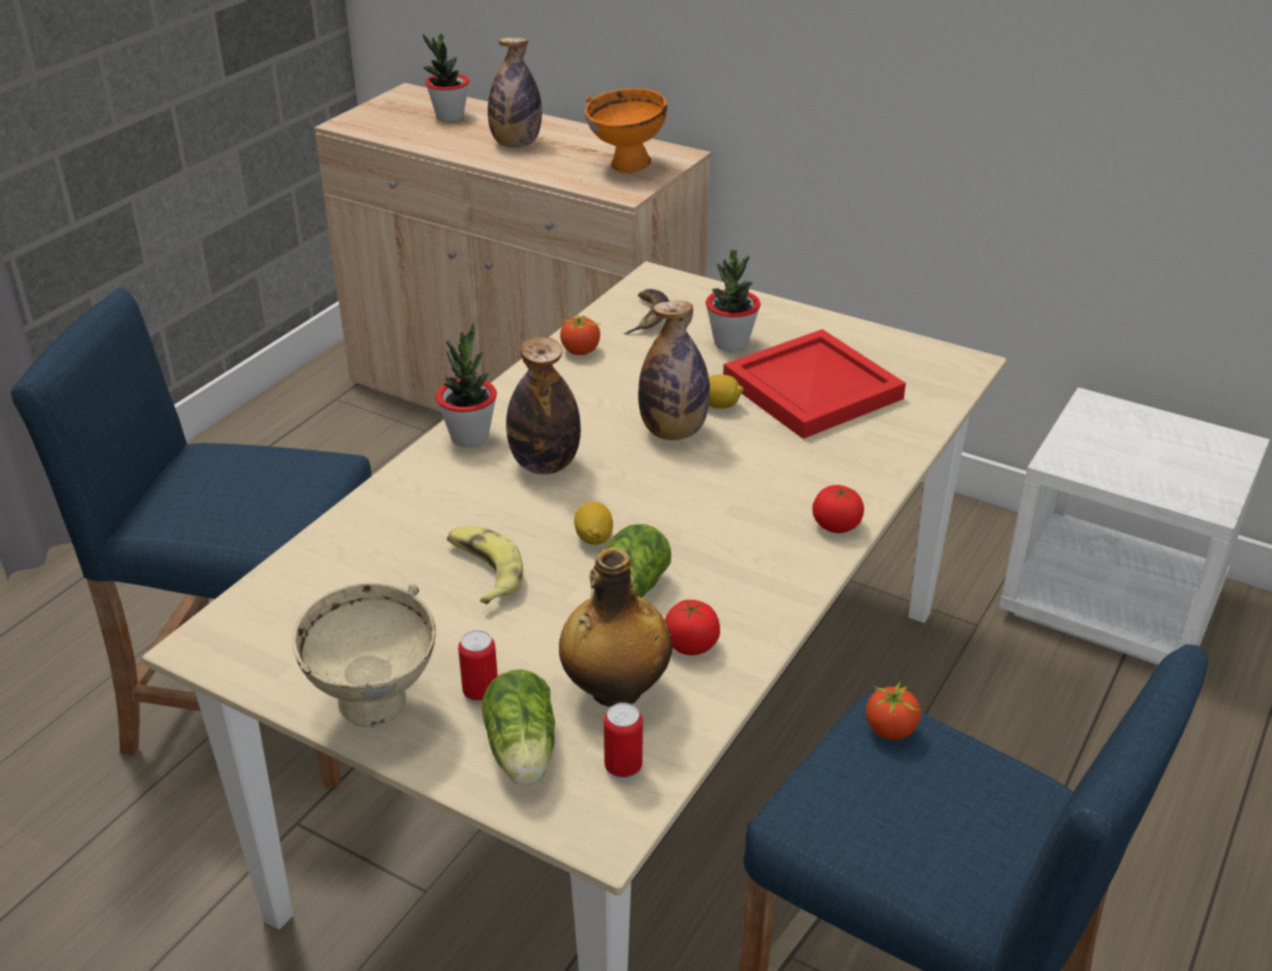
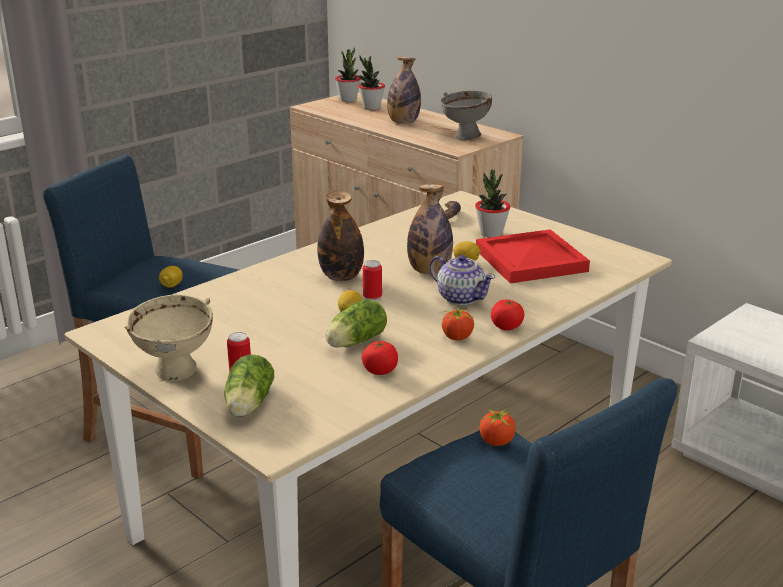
camera: 15 degrees right, 10 degrees down
(255, 508) = (171, 286): none -> lemon
(469, 437) = (304, 259): potted plant -> potted plant (348, 100)
(484, 571) = (275, 321): banana -> none
(580, 351) = (394, 228): tomato -> tomato (457, 337)
(615, 691) = (320, 385): bottle -> none
(623, 767) = (304, 421): can -> can (372, 297)
(627, 167) = (465, 138): orange bowl -> grey bowl
(744, 479) = (460, 298): none -> teapot

